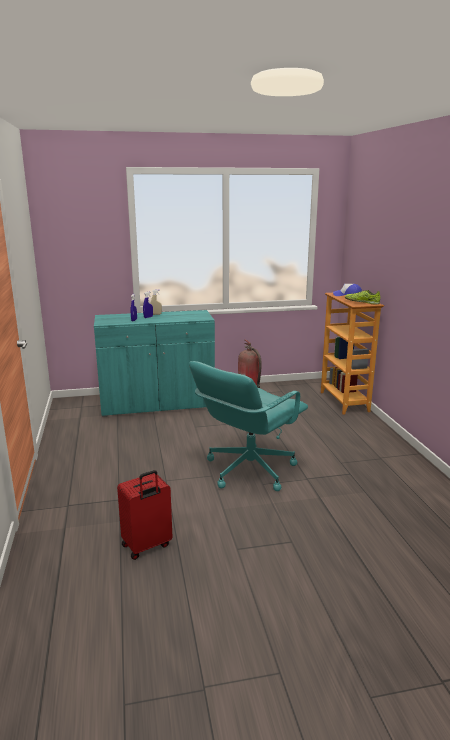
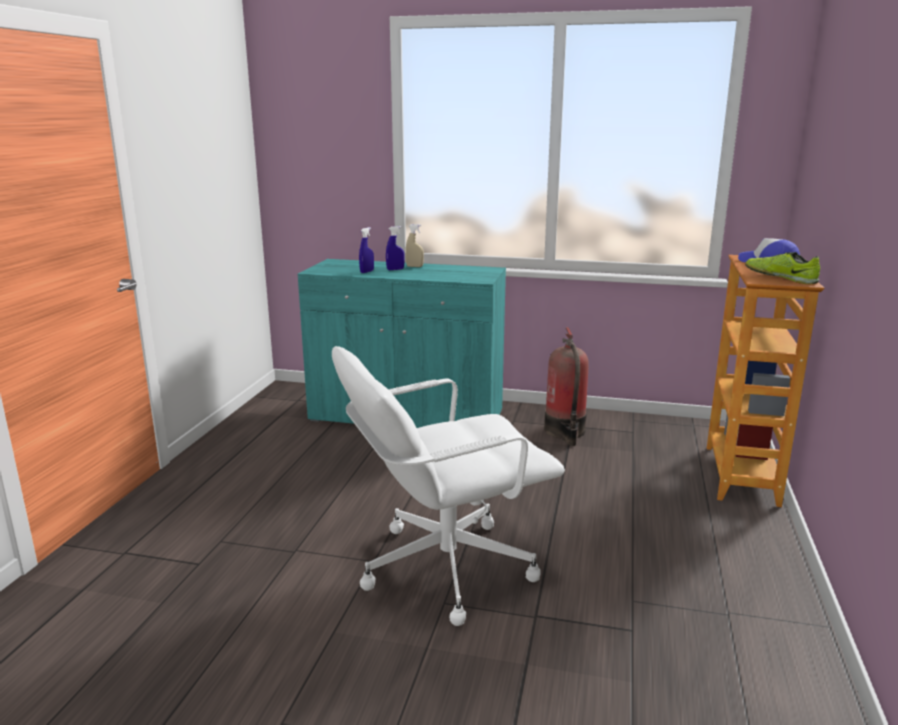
camera: 25 degrees right, 0 degrees up
(147, 546) = (153, 663): red suitcase -> none
(248, 469) = (444, 567): turquoise office chair -> white office chair

